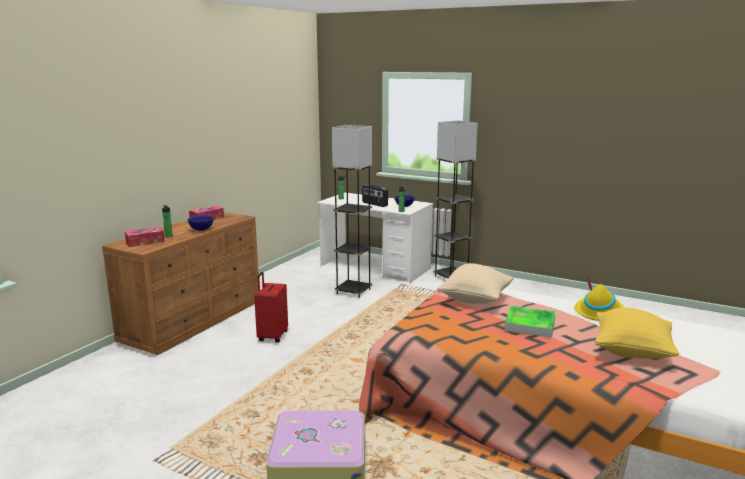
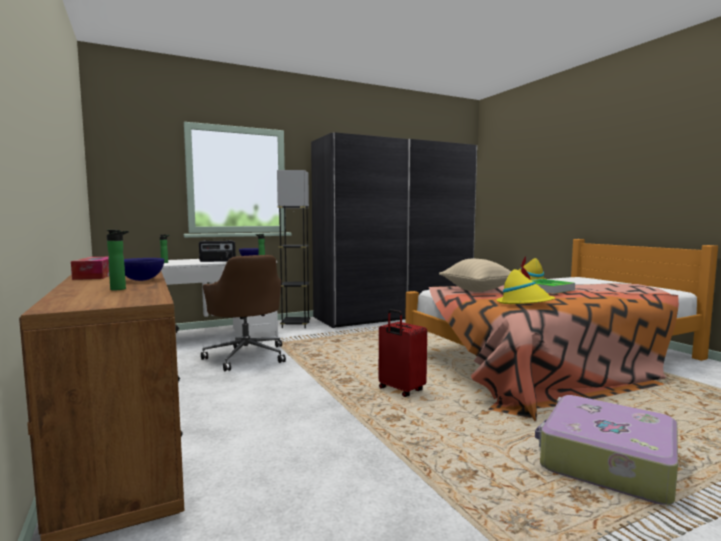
camera: 55 degrees left, 10 degrees down
(145, 242) = (104, 297): tissue box -> none
(272, 336) = (277, 414): red suitcase -> red suitcase (400, 390)
(353, 291) = (246, 356): grey floor lamp -> brown office chair
(432, 327) = (524, 304): none -> yellow hat
(569, 298) = (394, 314): none -> grey wardrobe
(632, 352) = (602, 287): yellow pillow -> none

